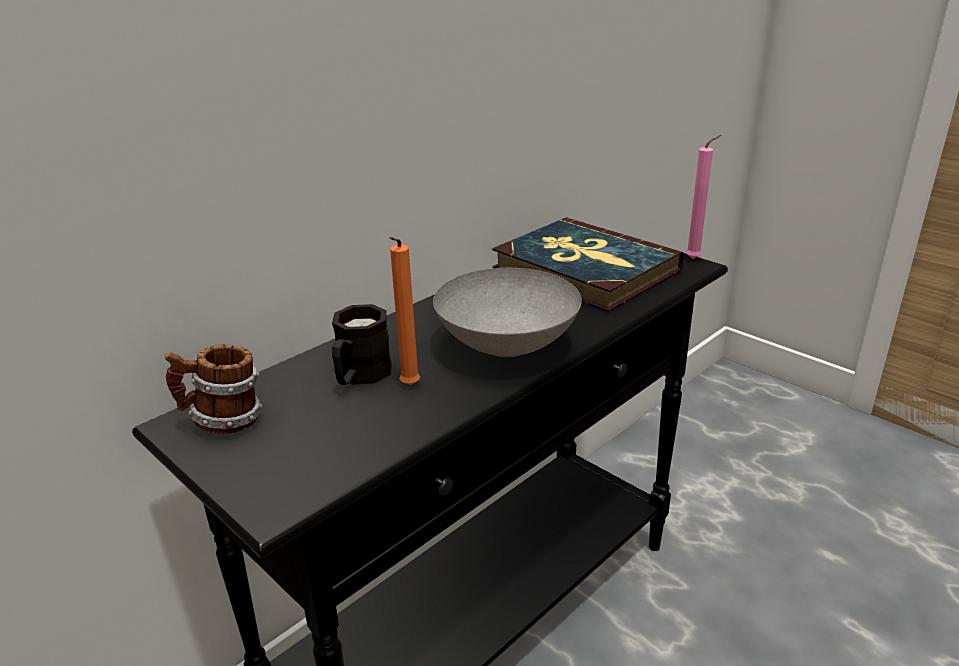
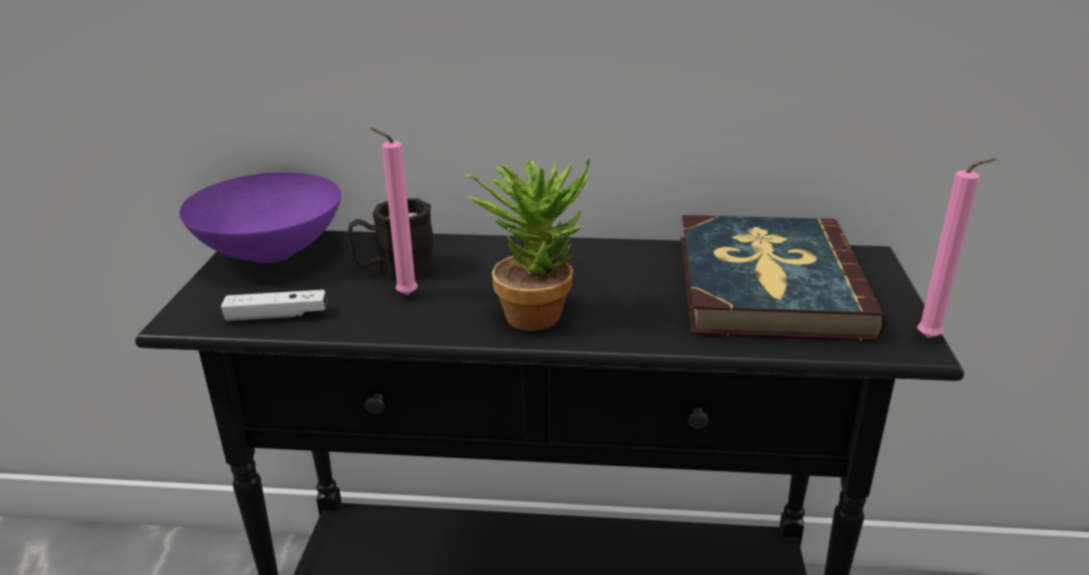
camera: 50 degrees right, 0 degrees up
(224, 422) = (272, 252): mug -> purple bowl
(349, 454) = (277, 315): none -> white game controller
(408, 387) = (403, 295): orange candle -> pink candle
(509, 346) = (537, 311): grey bowl -> potted plant

